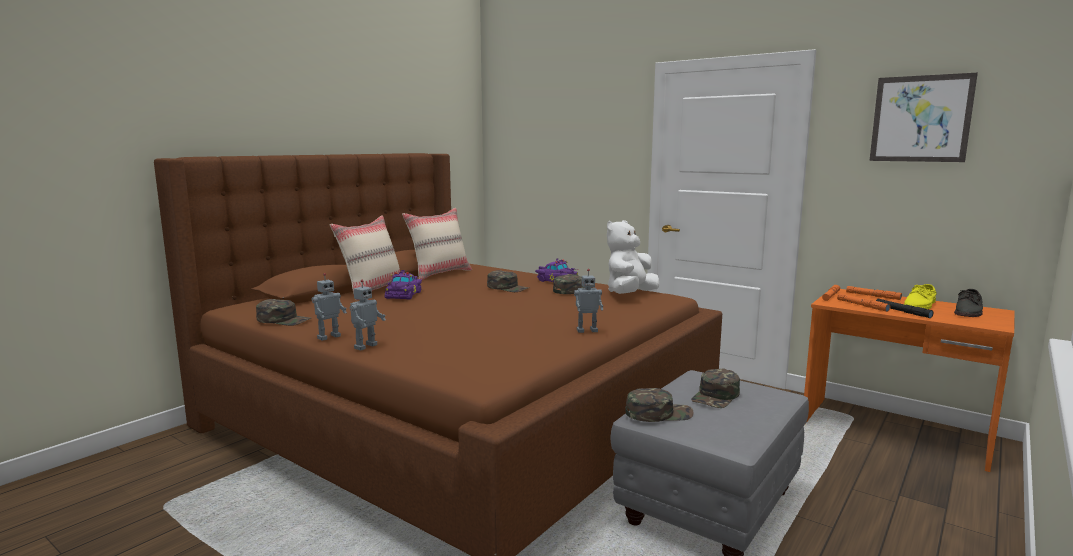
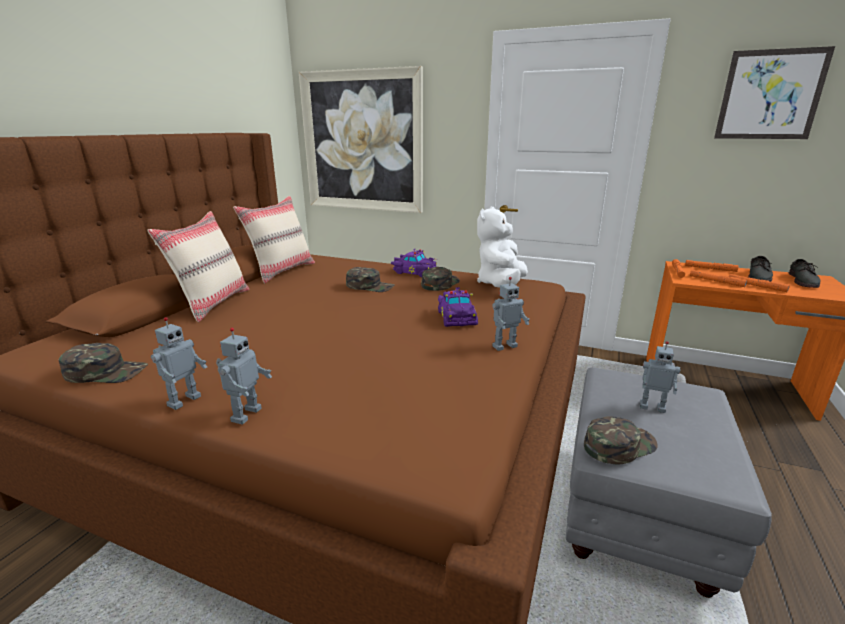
camera: 15 degrees left, 10 degrees up
(404, 295) = (256, 307): purple toy car -> purple toy car (457, 317)
(538, 162) = (362, 142): none -> picture
(716, 396) = (652, 407): green cap -> toy robot
(902, 312) = (756, 286): black flashlight -> orange flashlight
(920, 305) = (759, 277): yellow shoe -> grey shoe

